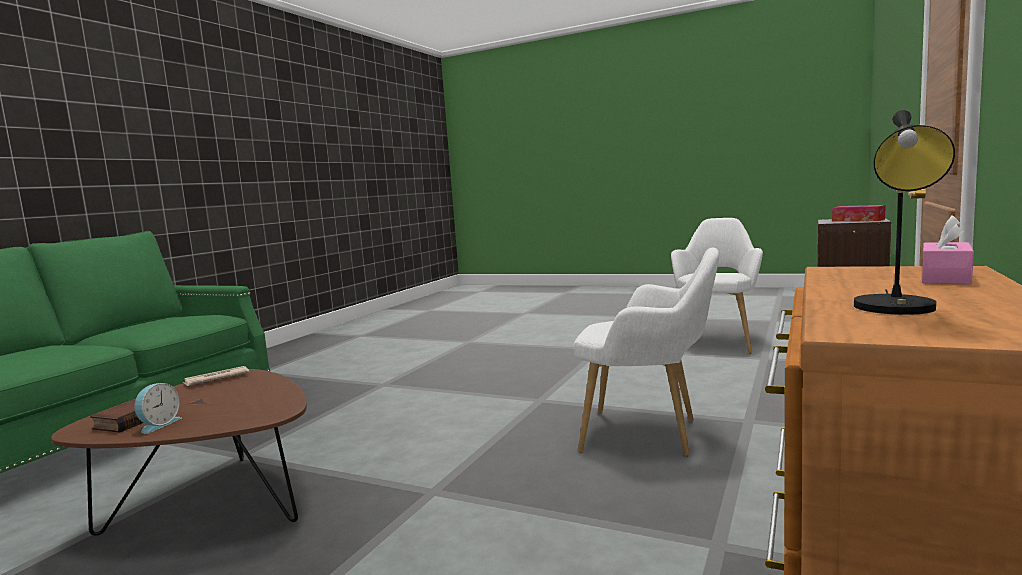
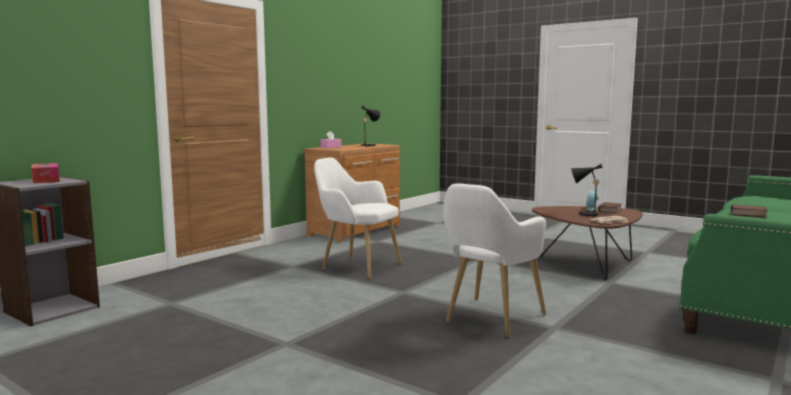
camera: 170 degrees left, 0 degrees up
(67, 348) = (748, 214): none -> book
(219, 397) = (585, 214): none -> black table lamp
(717, 341) = (147, 332): white armchair -> white armchair (489, 320)

